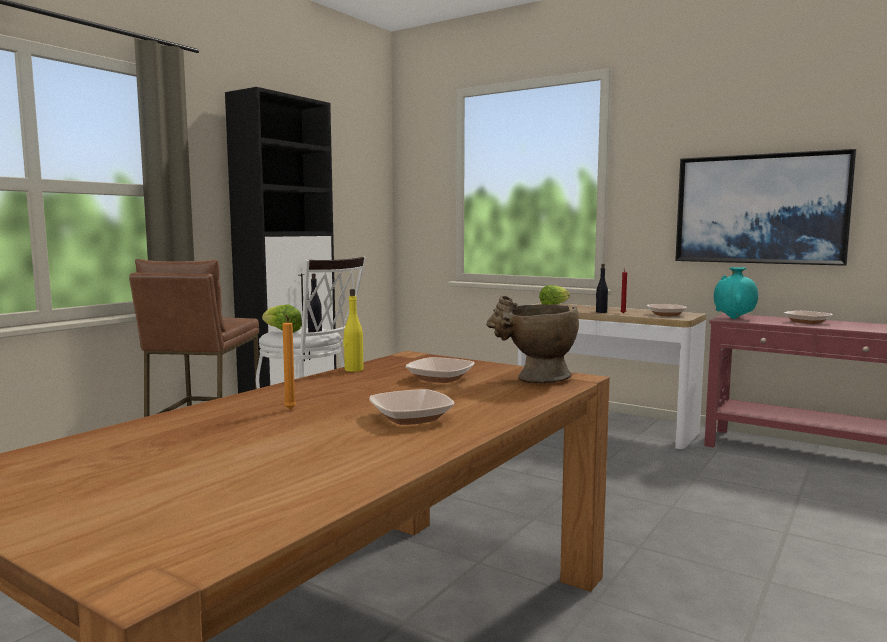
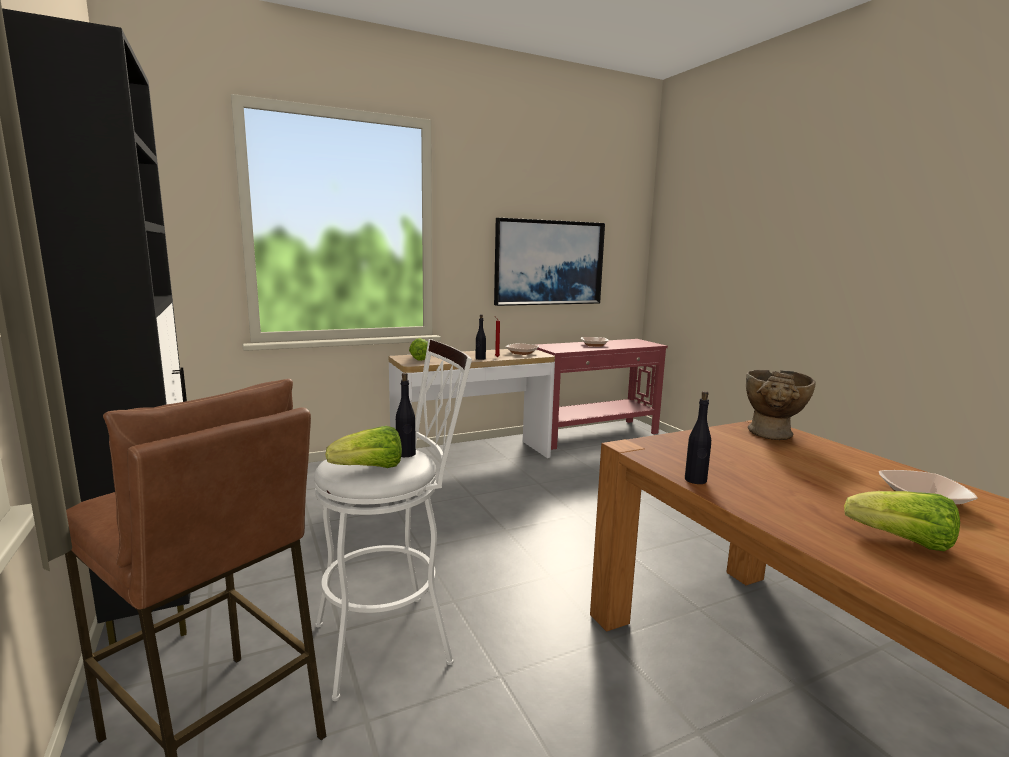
camera: 60 degrees left, 5 degrees up
(289, 410) = (902, 541): orange candle -> lettuce
(353, 369) = (695, 480): yellow bottle -> black bottle
(440, 378) = (755, 459): bowl -> none
(734, 318) = (558, 349): turquoise vase -> none

